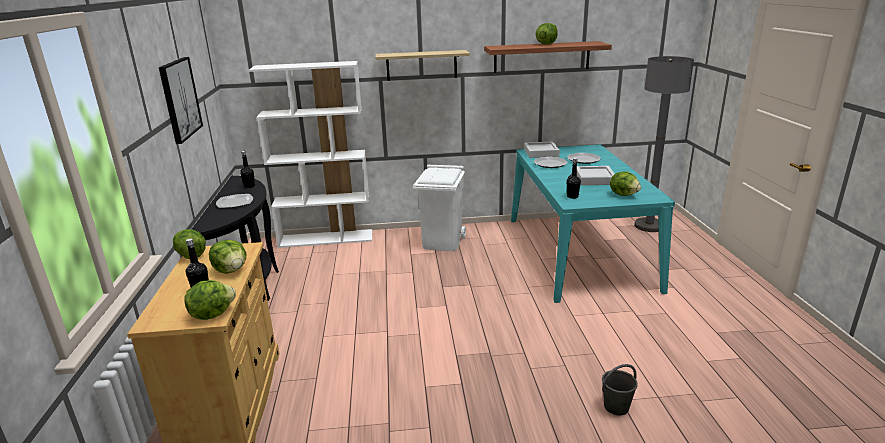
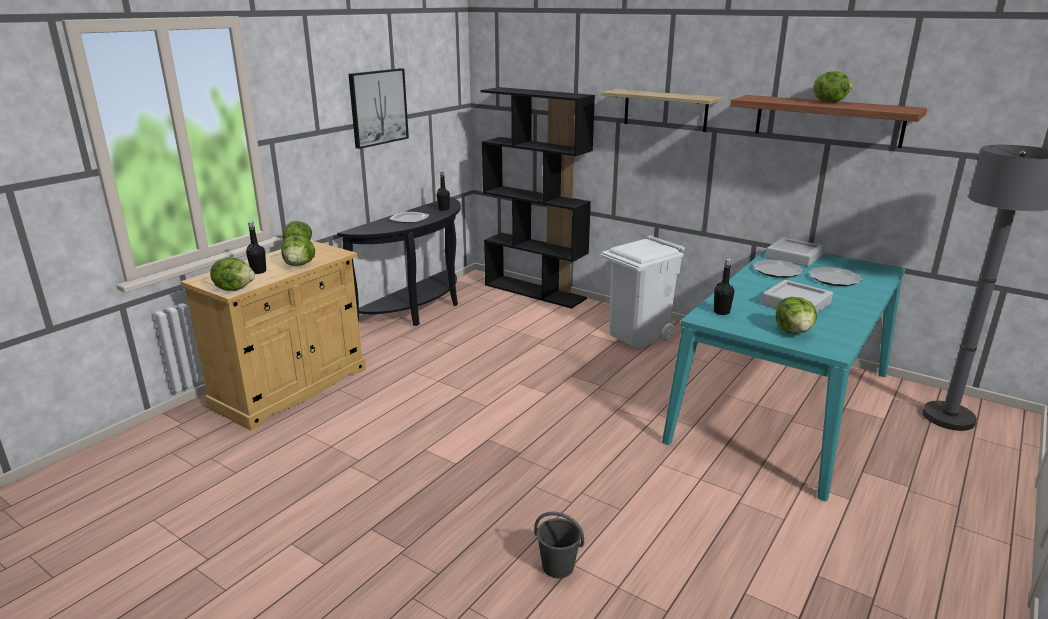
camera: 40 degrees right, 0 degrees up
(326, 238) = (535, 291): white bookcase -> black bookcase

